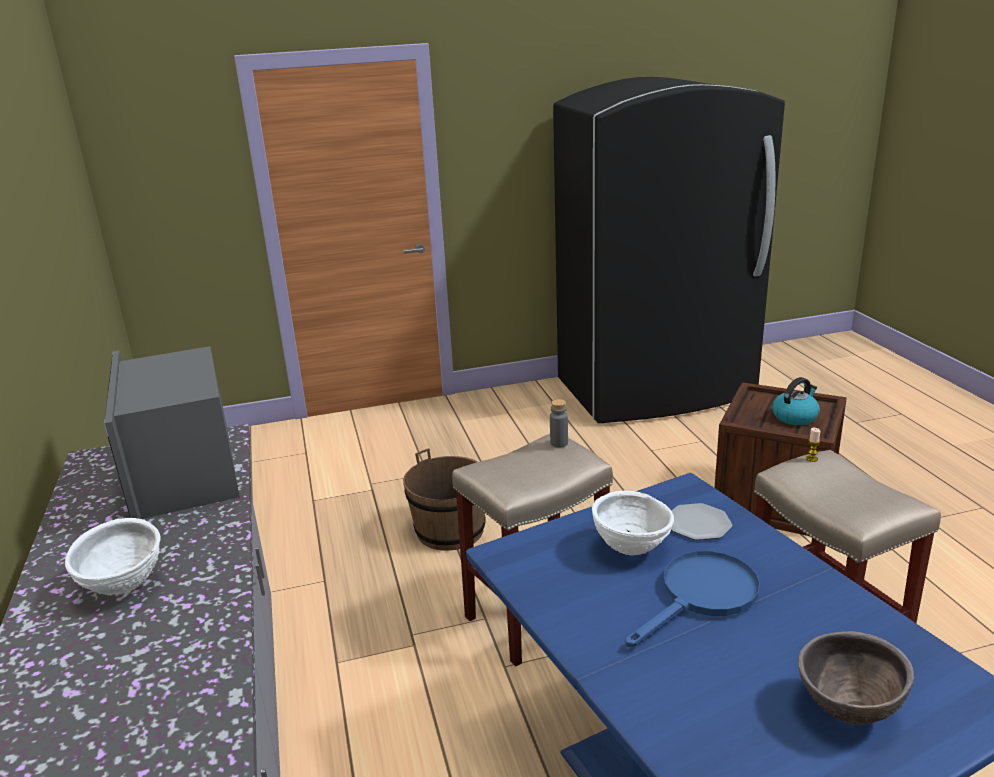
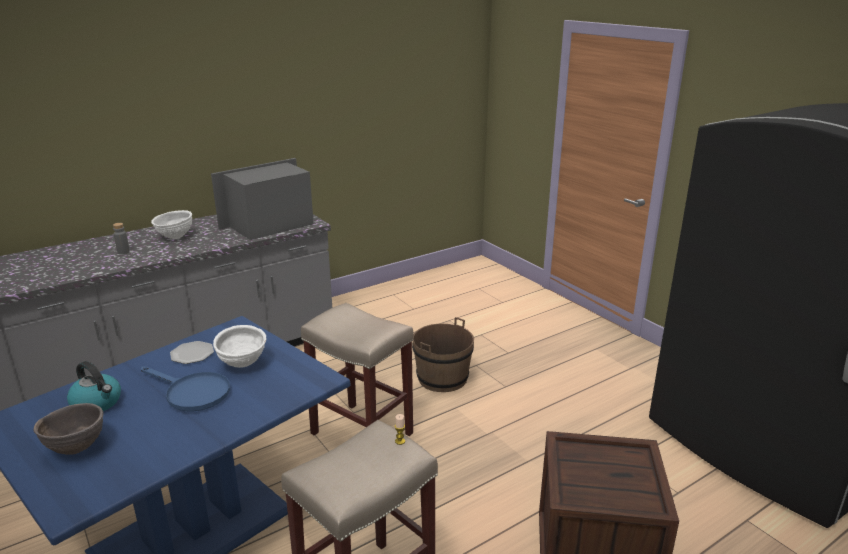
camera: 70 degrees right, 0 degrees up
(559, 443) = (385, 327): grey bottle -> grey bottle (123, 252)
(698, 524) = (274, 386): plate -> plate (192, 354)
(795, 417) = (604, 483): kettle -> kettle (97, 403)

